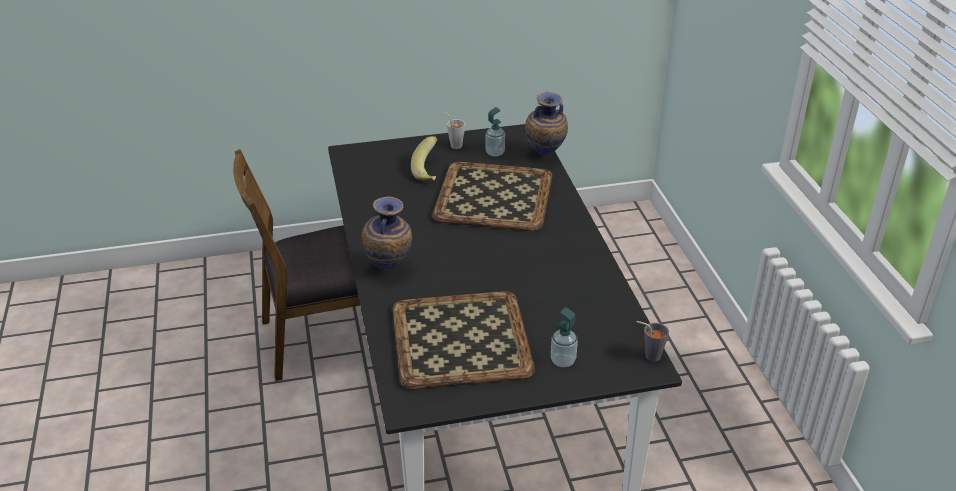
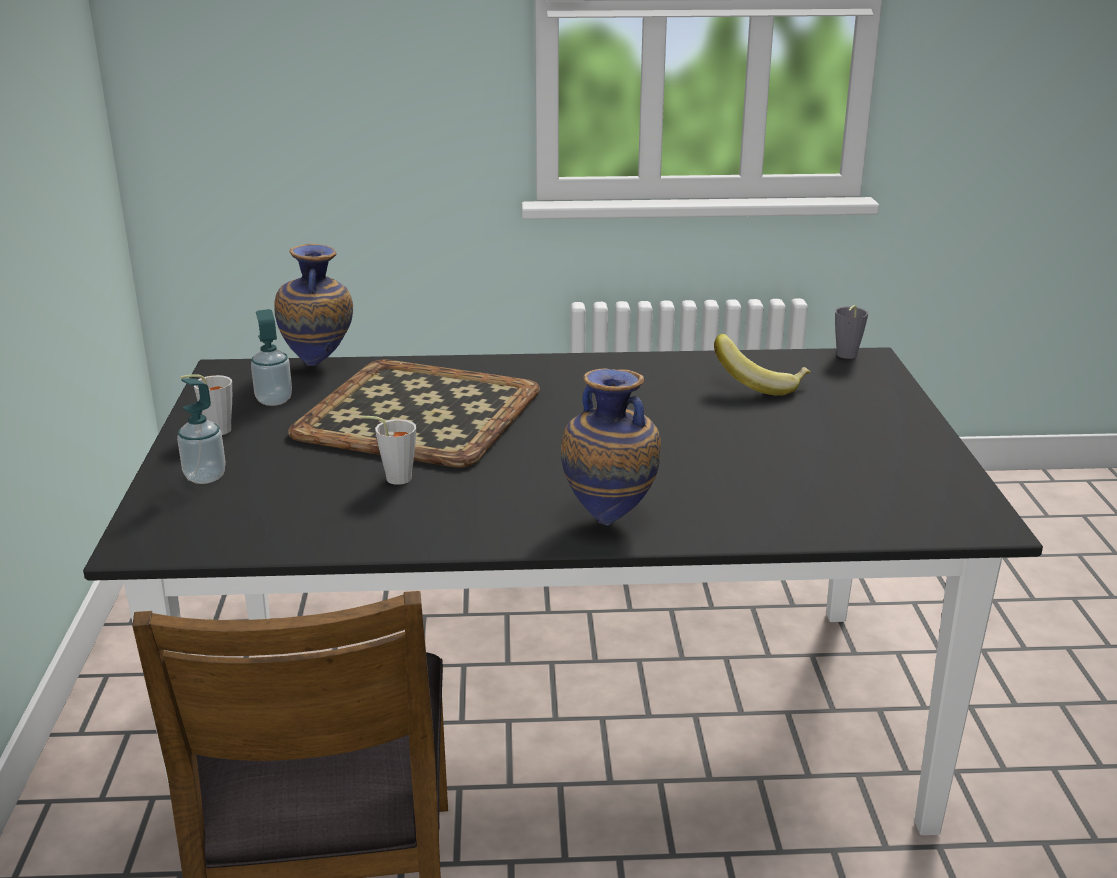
camera: 80 degrees left, 10 degrees down
(418, 201) = (392, 478): none -> grey cup
(430, 172) = (295, 460): banana -> banana (760, 385)
(459, 339) = (814, 471): tray -> none
(563, 361) = (861, 405): soap dispenser -> soap dispenser (205, 477)

